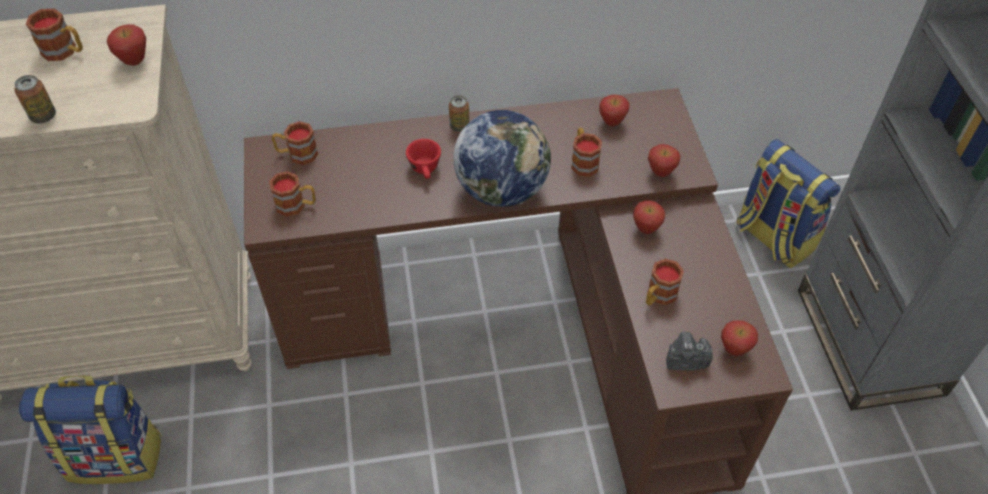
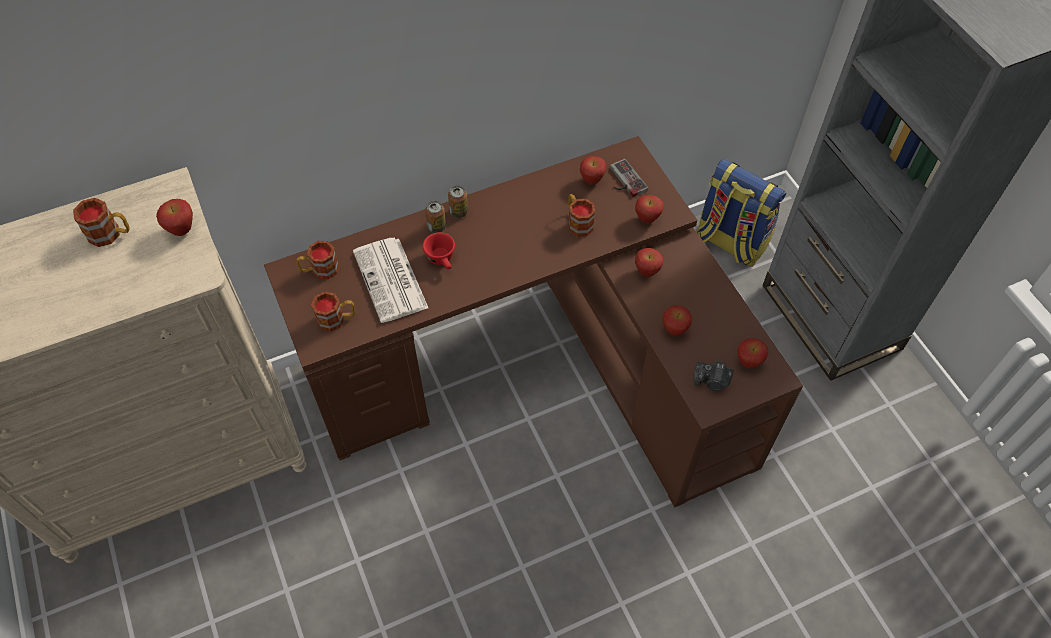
camera: 15 degrees left, 5 degrees up
(43, 116) = (119, 303): can -> can (436, 227)
(116, 456) = (208, 578): backpack -> none
(365, 179) = (391, 281): none -> newspaper
(502, 189) = (515, 264): globe -> none
(647, 129) = (624, 181): none -> game controller
(658, 296) = (674, 330): mug -> apple
(685, 360) = (712, 381): camera -> camera turned 150 degrees counterclockwise

